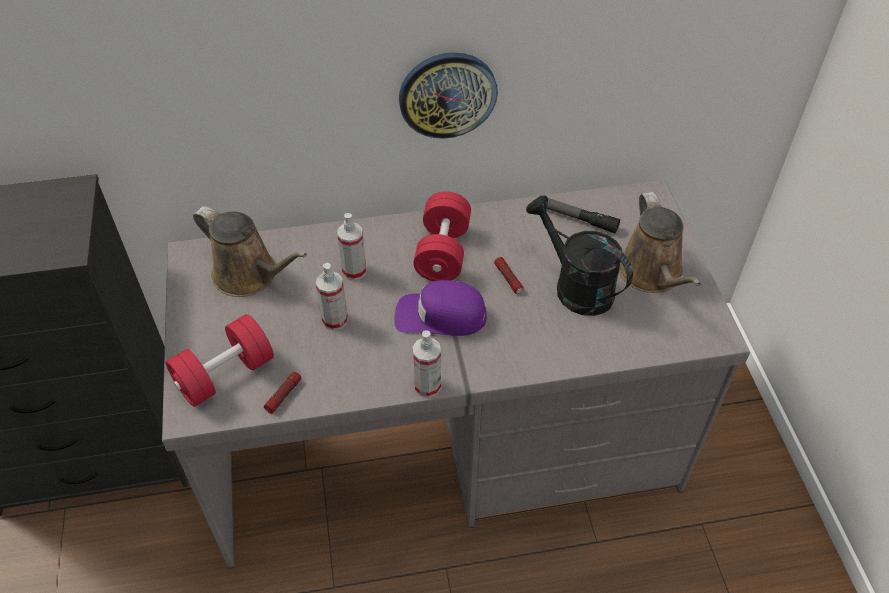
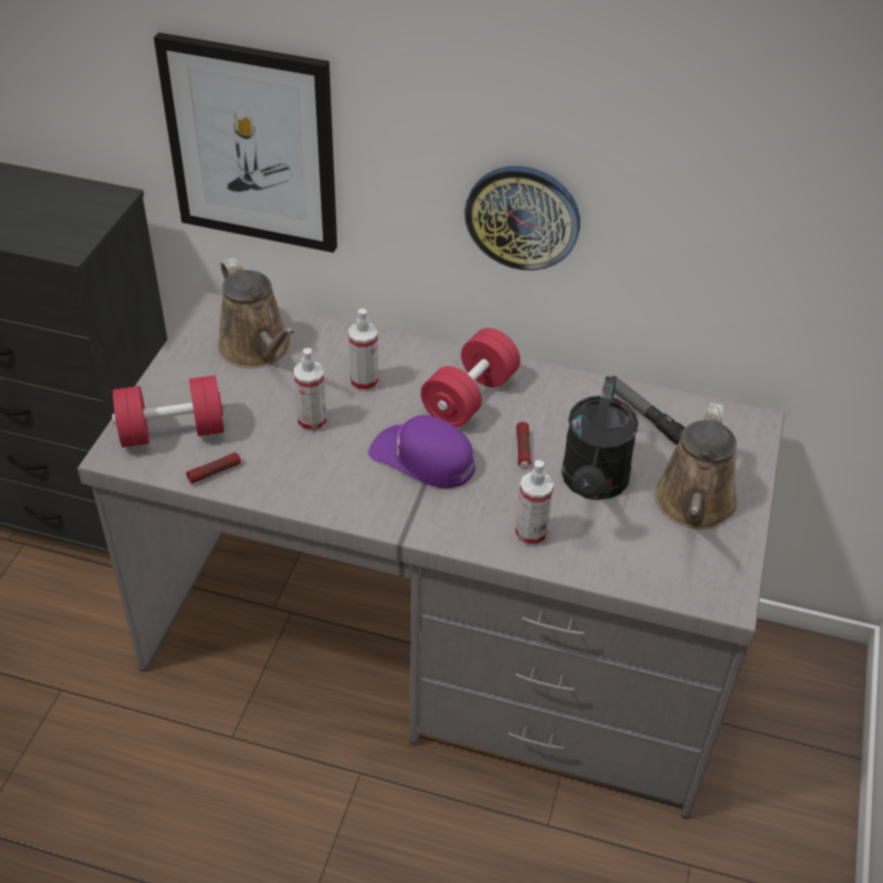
camera: 25 degrees right, 5 degrees down
(194, 103) = (252, 144): none -> picture
(427, 386) = (362, 520): spray bottle -> spray bottle (531, 534)
(575, 286) = (593, 484): black watering can -> black watering can turned 150 degrees counterclockwise

